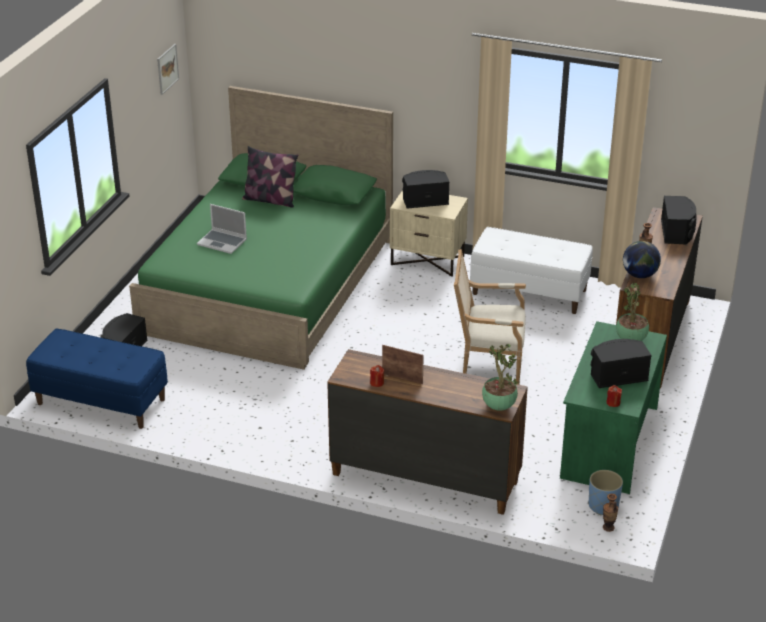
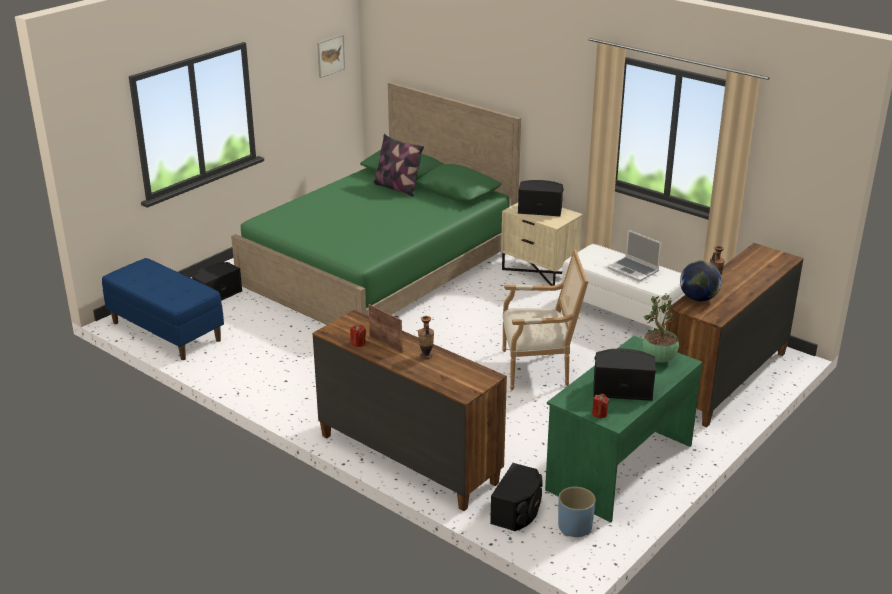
camera: 20 degrees right, 5 degrees down
(223, 242) = (329, 213): laptop -> laptop (634, 270)
(487, 363) = (539, 369): armchair -> armchair turned 150 degrees clockwise
(498, 406) = (462, 387): potted plant -> none
(608, 527) = (567, 550): vase -> vase (426, 356)
(677, 232) = (765, 267): black speaker -> black speaker (518, 511)

